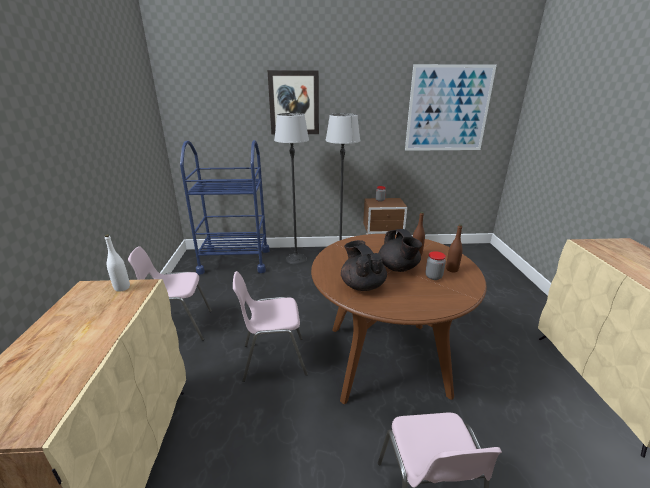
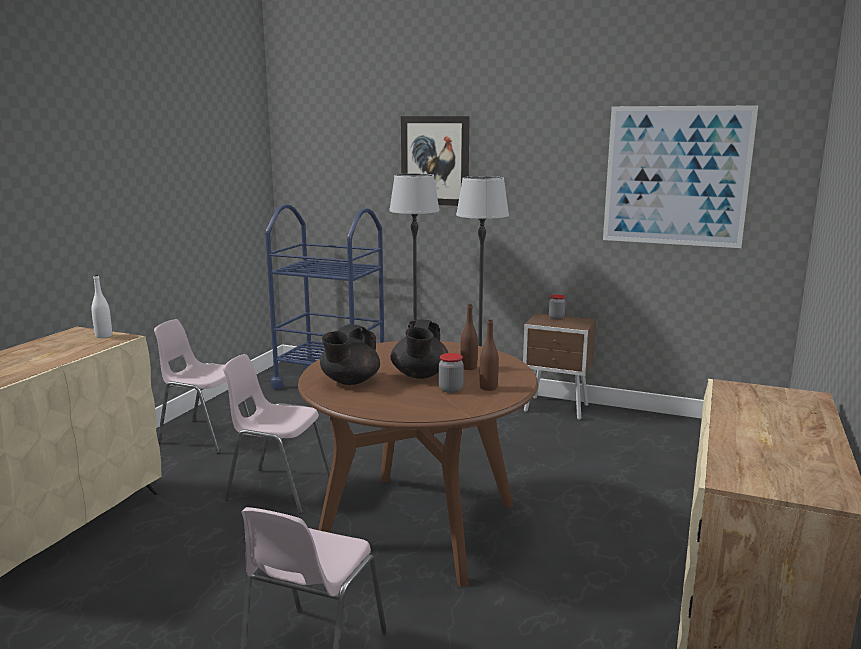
camera: 25 degrees right, 10 degrees down
(362, 285) = (349, 381): black teapot -> black teapot turned 150 degrees counterclockwise

